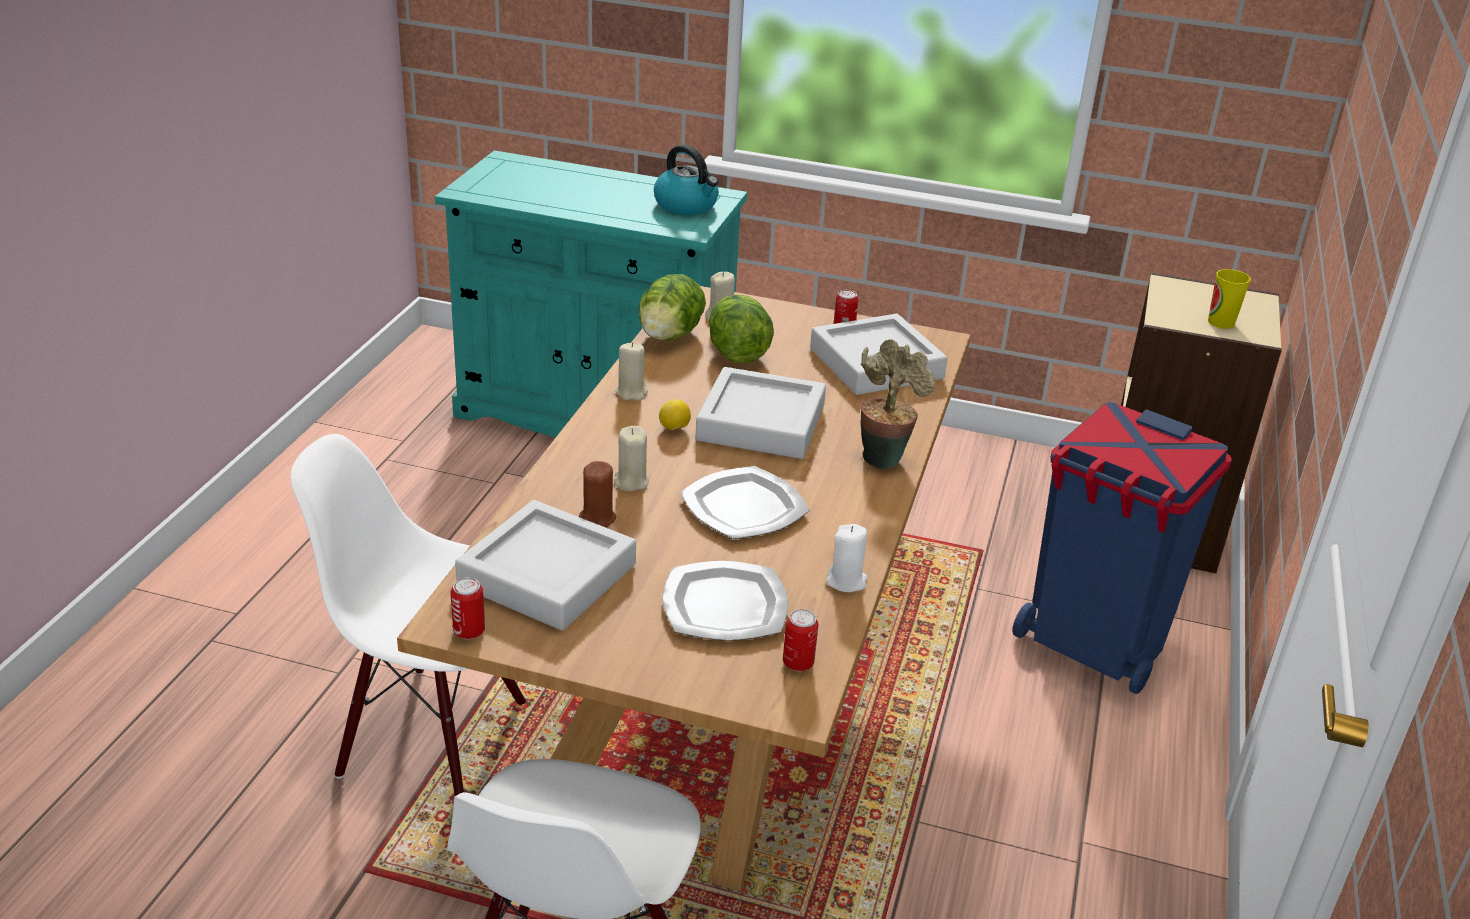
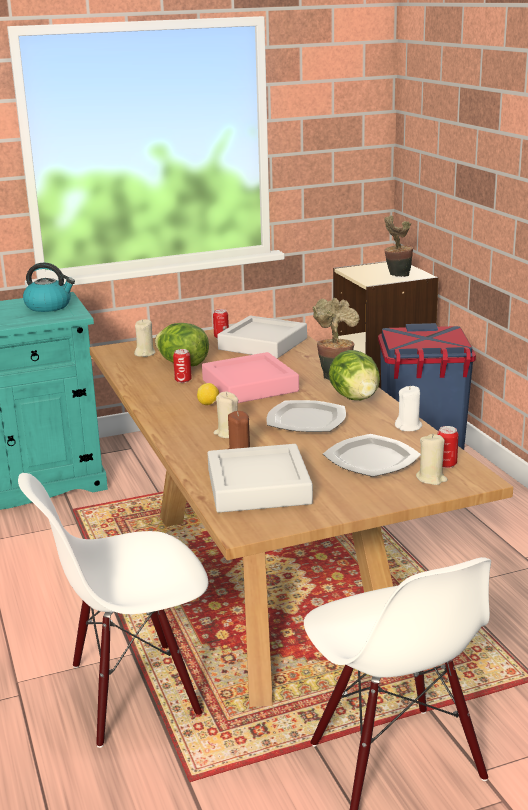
camera: 35 degrees left, 10 degrees down
(469, 631) = (262, 527): can -> can (183, 380)
(631, 392) = (155, 399): beige candle -> beige candle (431, 478)
(669, 335) = (129, 369): lettuce -> lettuce (355, 398)
(761, 423) = (250, 386): grey tray -> pink tray
(1221, 322) = (396, 275): cup -> potted plant

